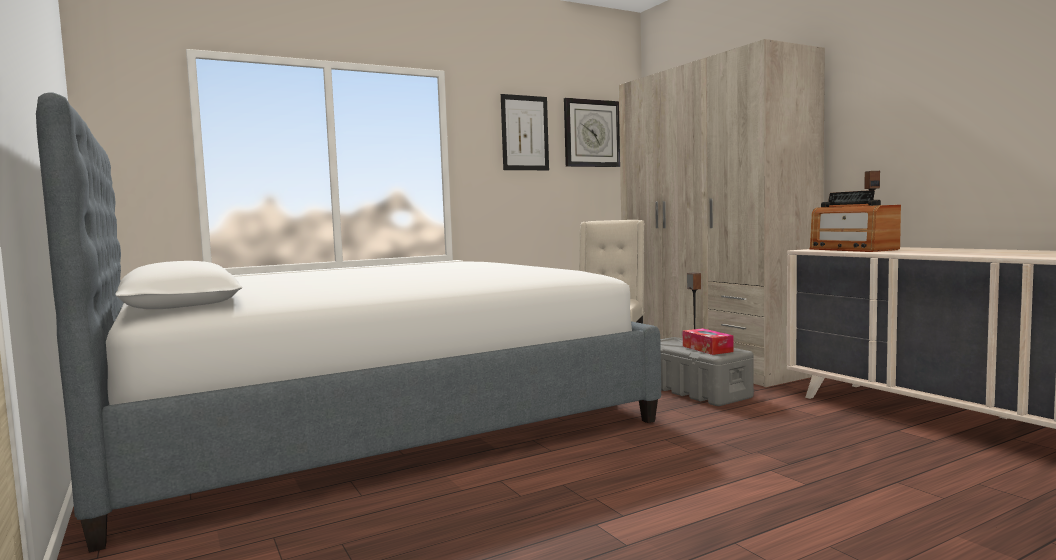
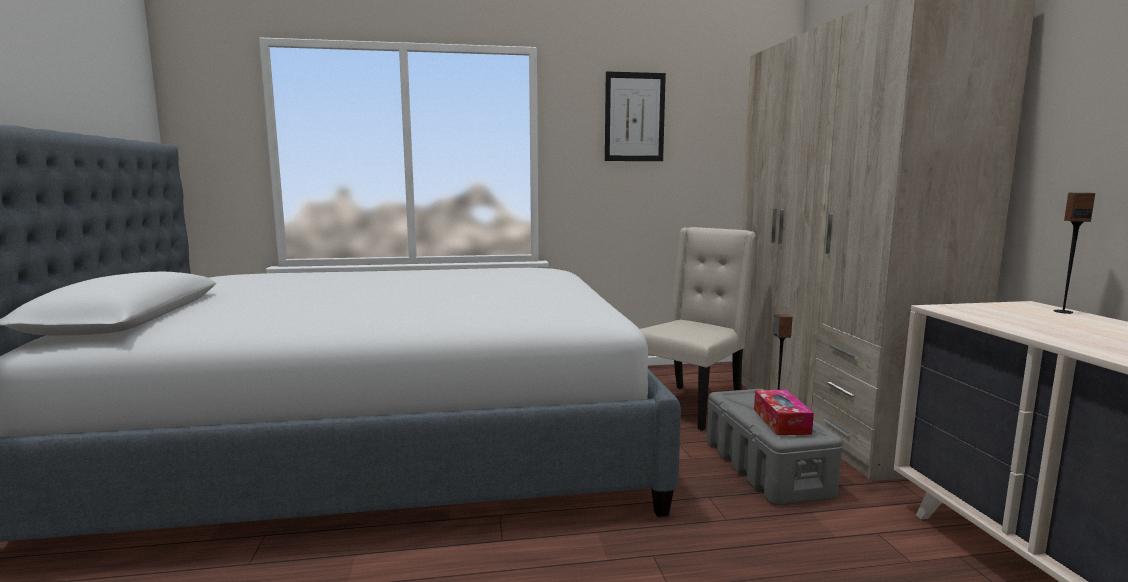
camera: 20 degrees right, 5 degrees up
(592, 133) = (724, 116): wall clock -> none
(852, 249) = (1015, 318): radio -> none

